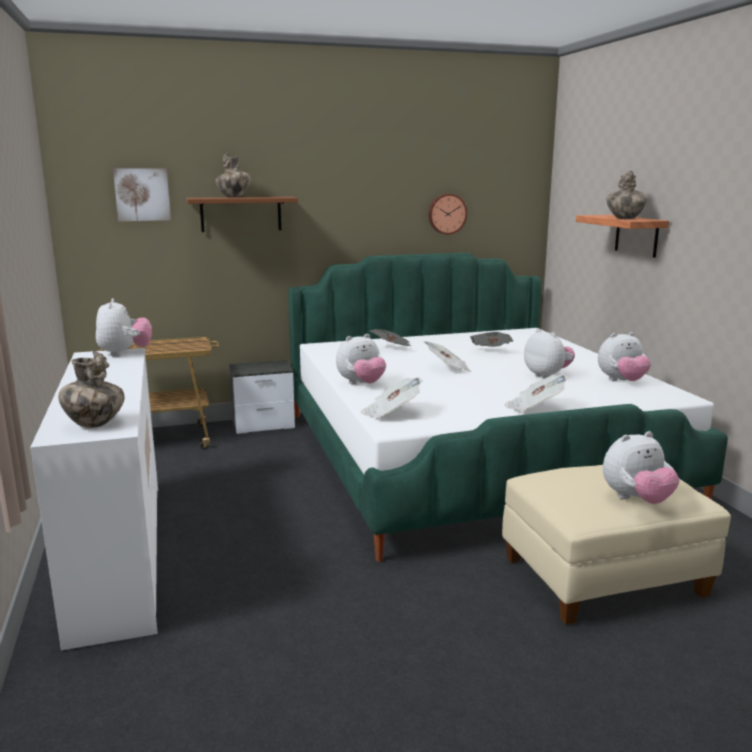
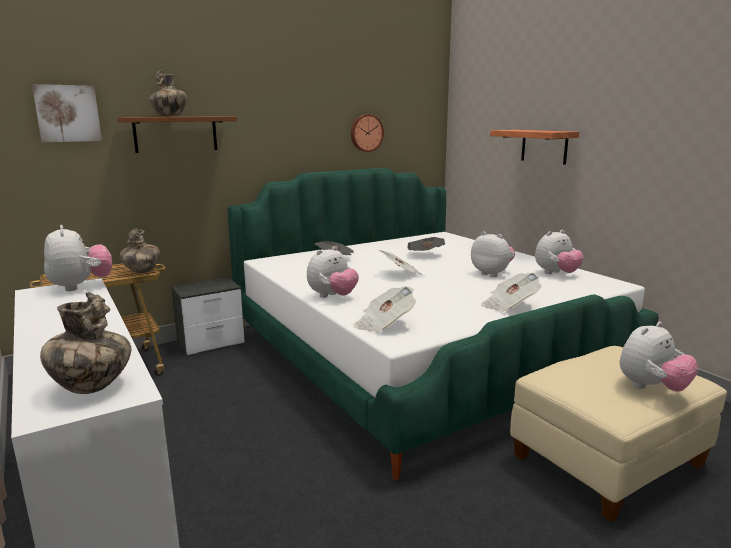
camera: 15 degrees left, 0 degrees up
(625, 218) = (540, 131): vase -> vase (142, 271)

